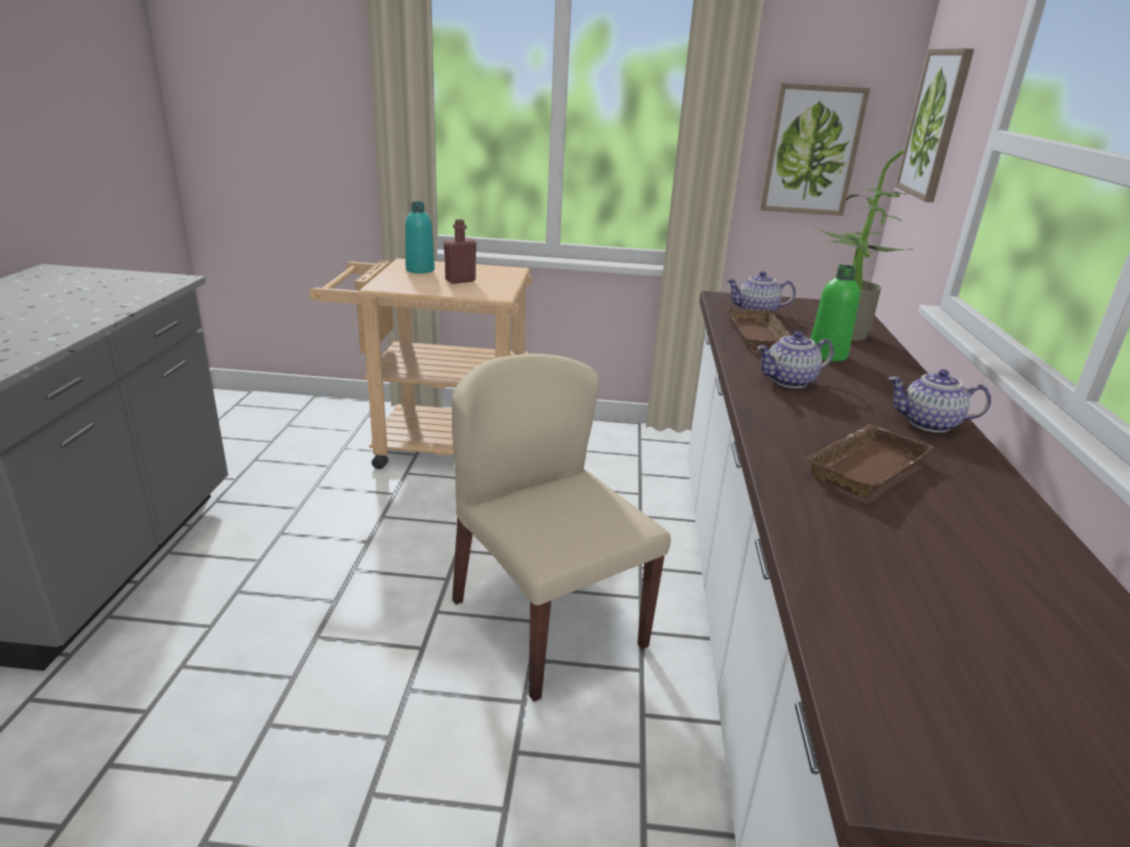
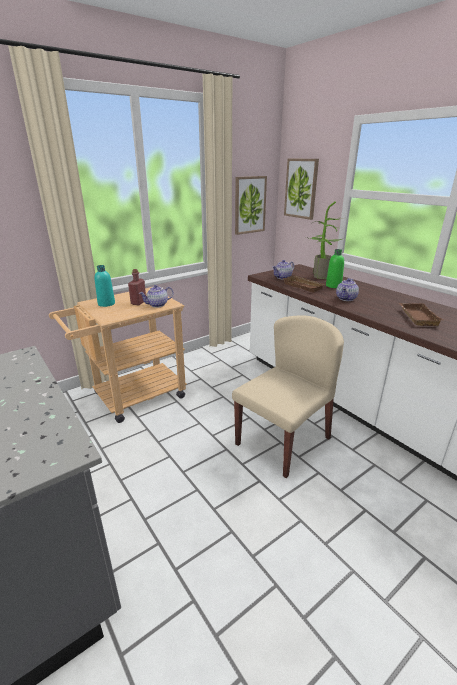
camera: 40 degrees left, 0 degrees up
(546, 621) = (283, 440): beige chair -> beige chair turned 120 degrees clockwise
(928, 424) = (399, 298): teapot -> teapot (157, 305)

